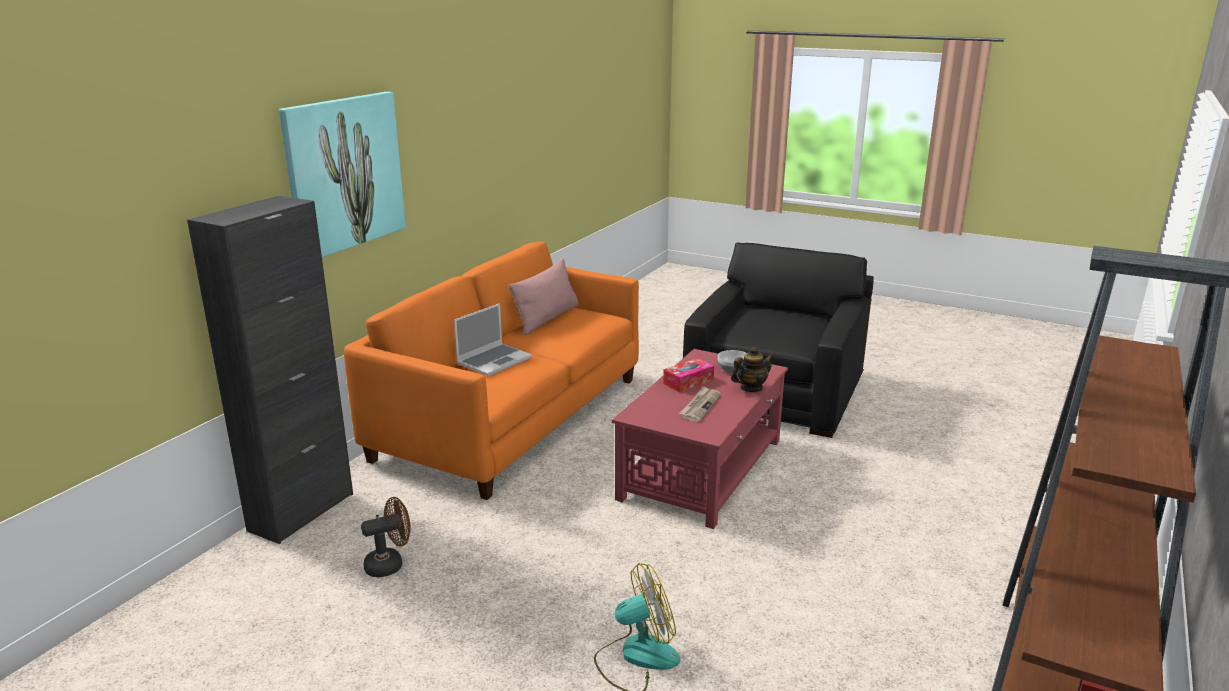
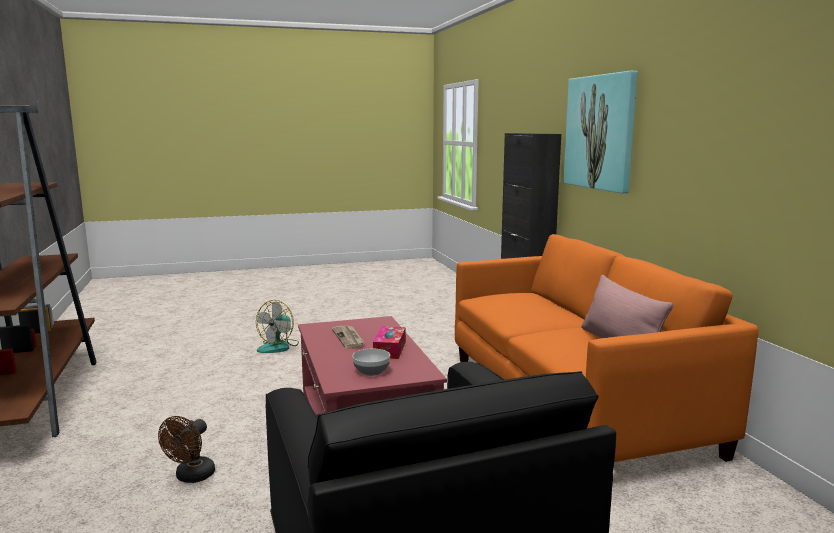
camera: 135 degrees right, 10 degrees down
(390, 564) = (440, 331): brown fan -> brown fan (191, 477)
(494, 361) = (536, 307): laptop -> none
(751, 388) = (330, 362): teapot -> none

